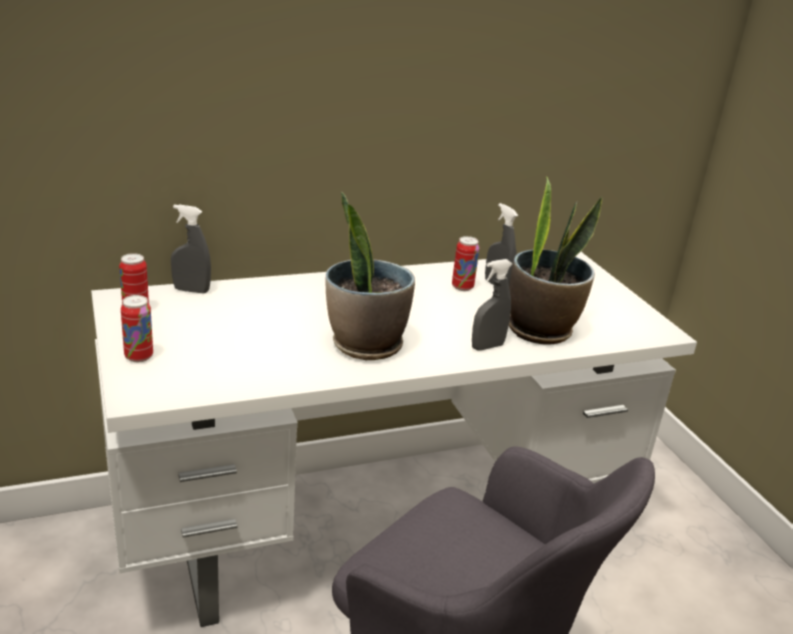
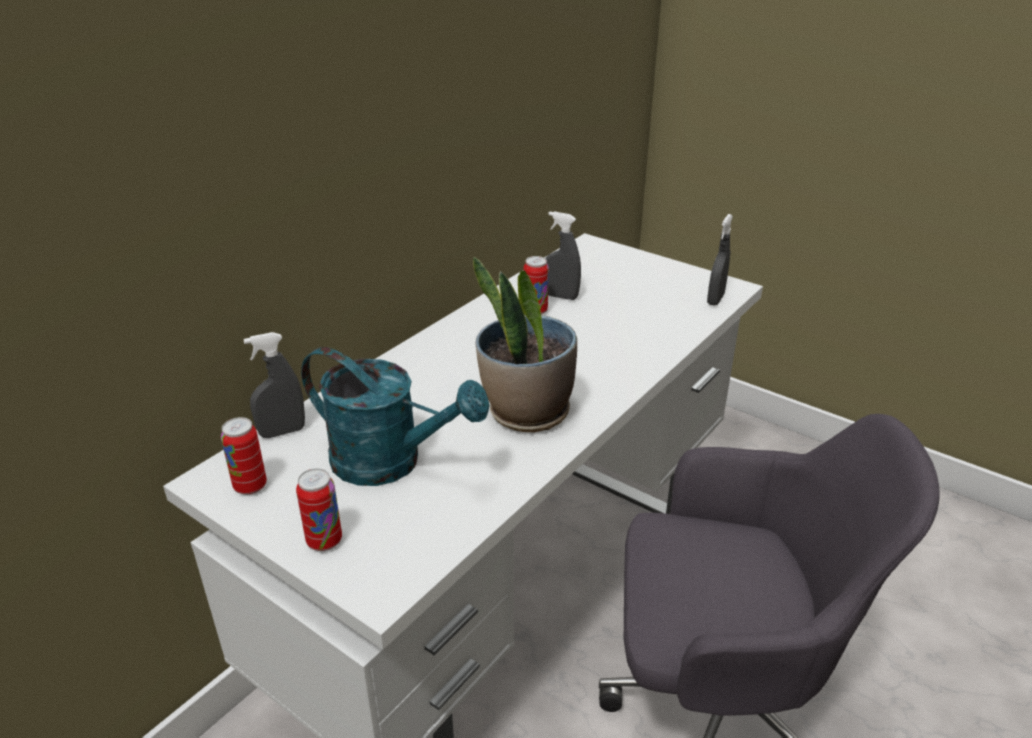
camera: 30 degrees left, 5 degrees up
(234, 334) = (391, 462): none -> turquoise watering can
(487, 347) = (627, 364): grey spray bottle -> grey spray bottle (715, 299)
(540, 330) = (646, 327): potted plant -> none

